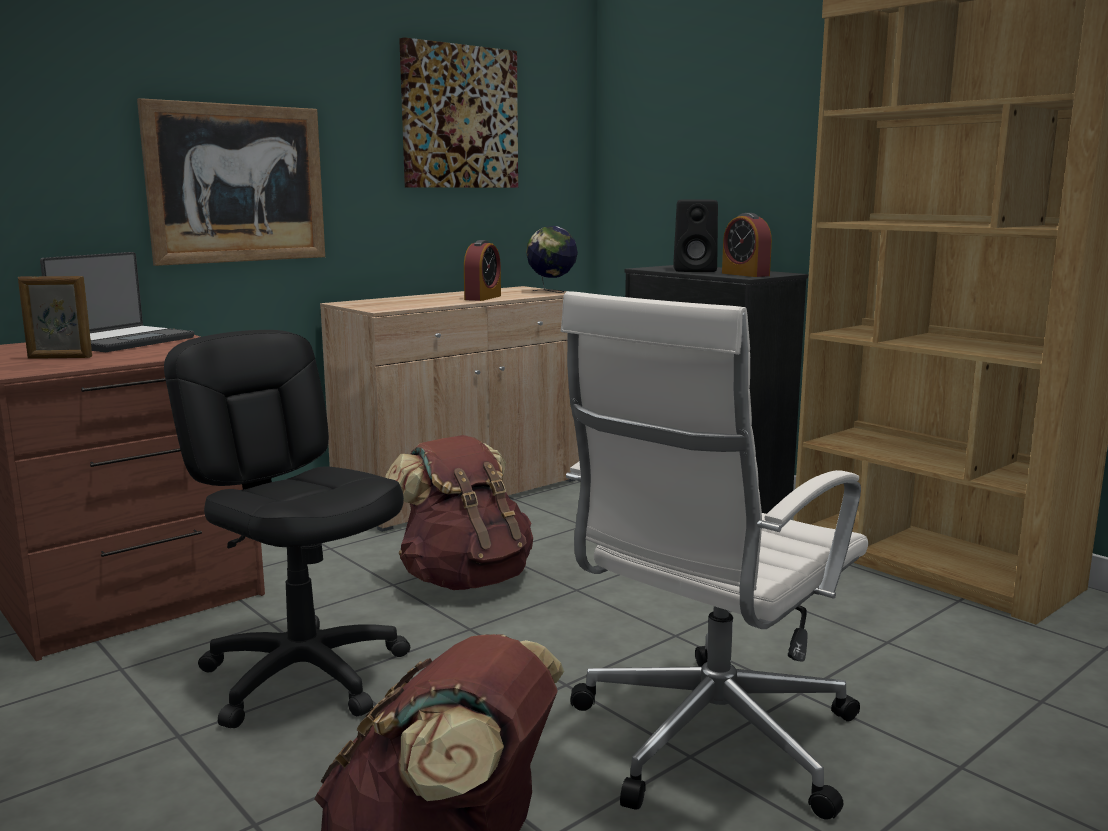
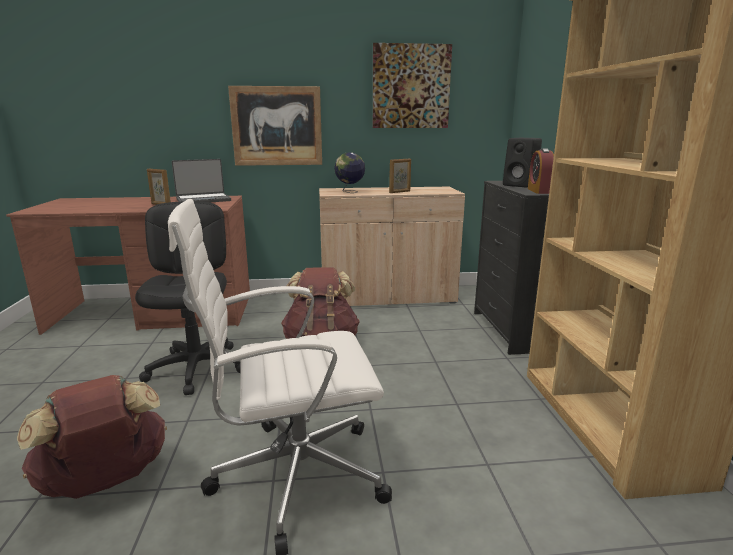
camera: 35 degrees right, 5 degrees up
(483, 298) = (400, 192): alarm clock -> picture frame
(551, 292) = (449, 191): globe -> globe (350, 192)

